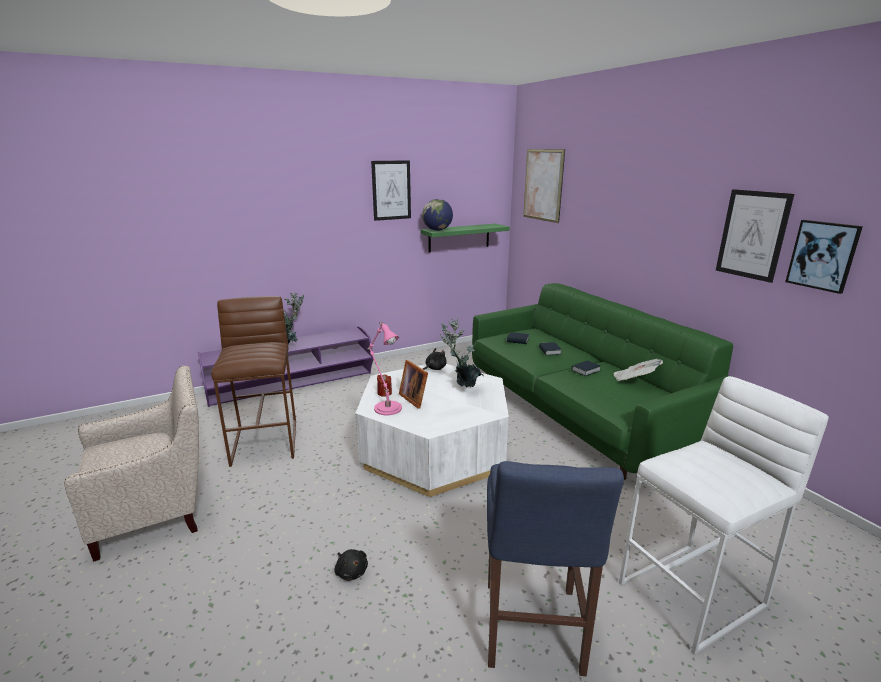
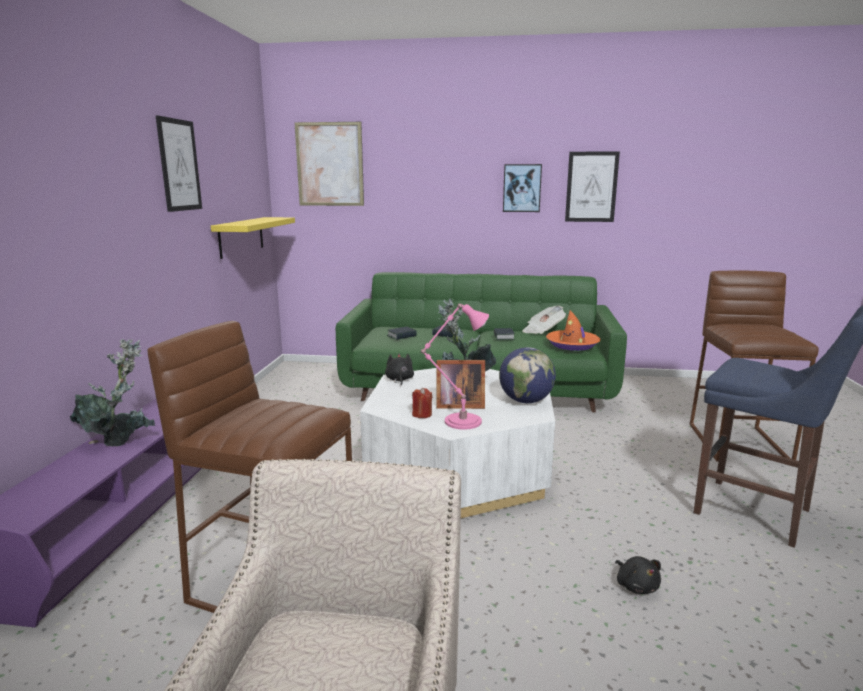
camera: 55 degrees left, 5 degrees down
(351, 571) = (636, 586): black plush toy -> black plush toy turned 75 degrees clockwise
(437, 230) = (240, 224): globe -> globe (525, 401)
(459, 237) = (241, 237): green shelf -> yellow shelf
(619, 402) = (572, 345): none -> orange hat
(693, 595) = (738, 443): white stool -> brown stool
(822, 255) = (646, 194): picture -> picture (522, 188)

